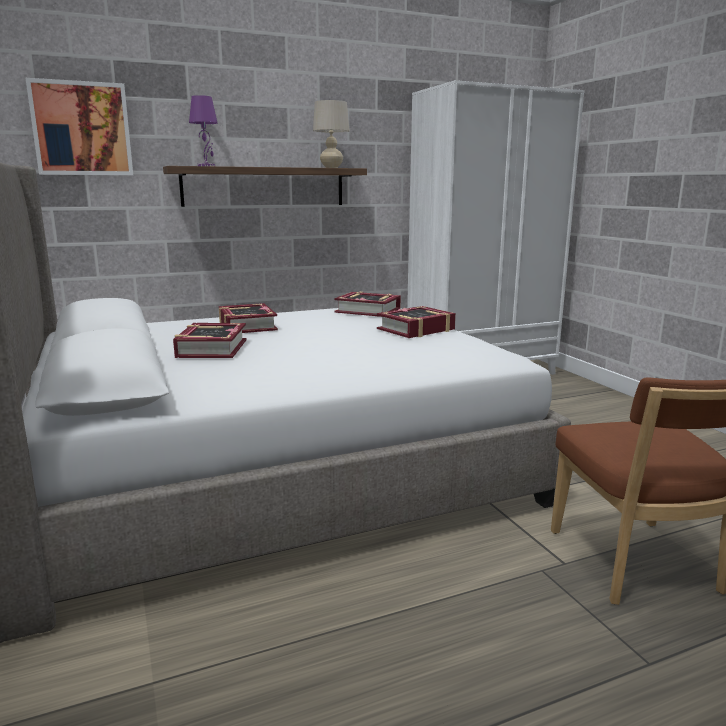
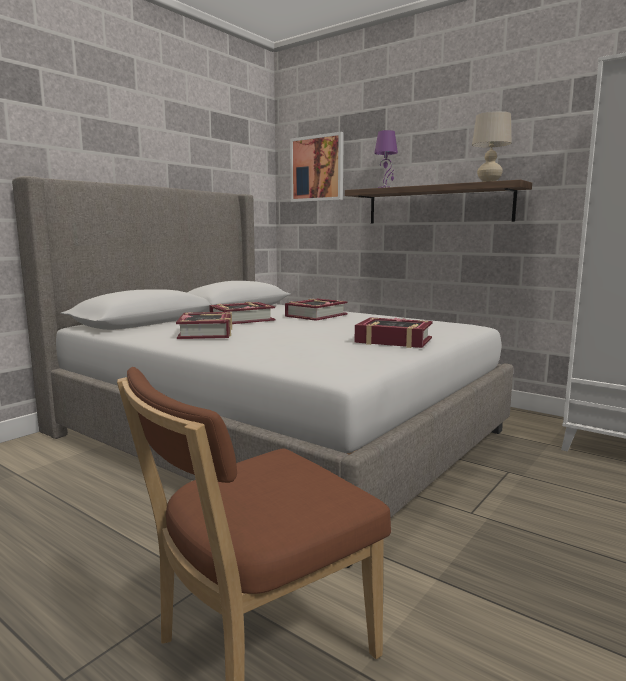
camera: 60 degrees right, 5 degrees down
(368, 311) = (434, 325): book -> book (206, 333)

